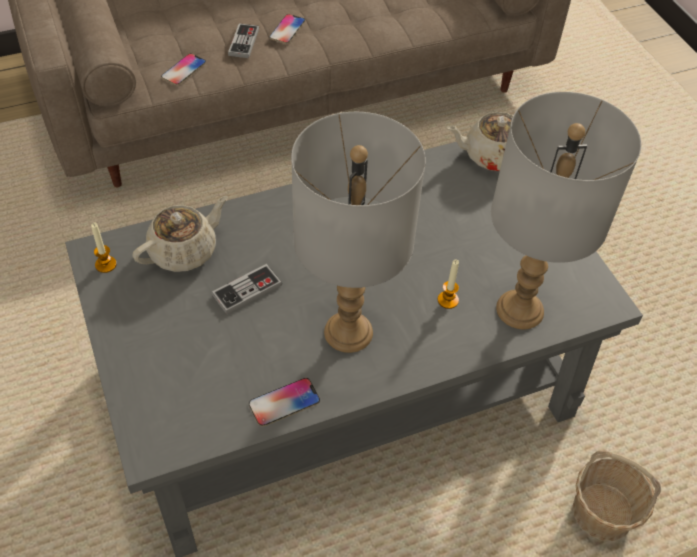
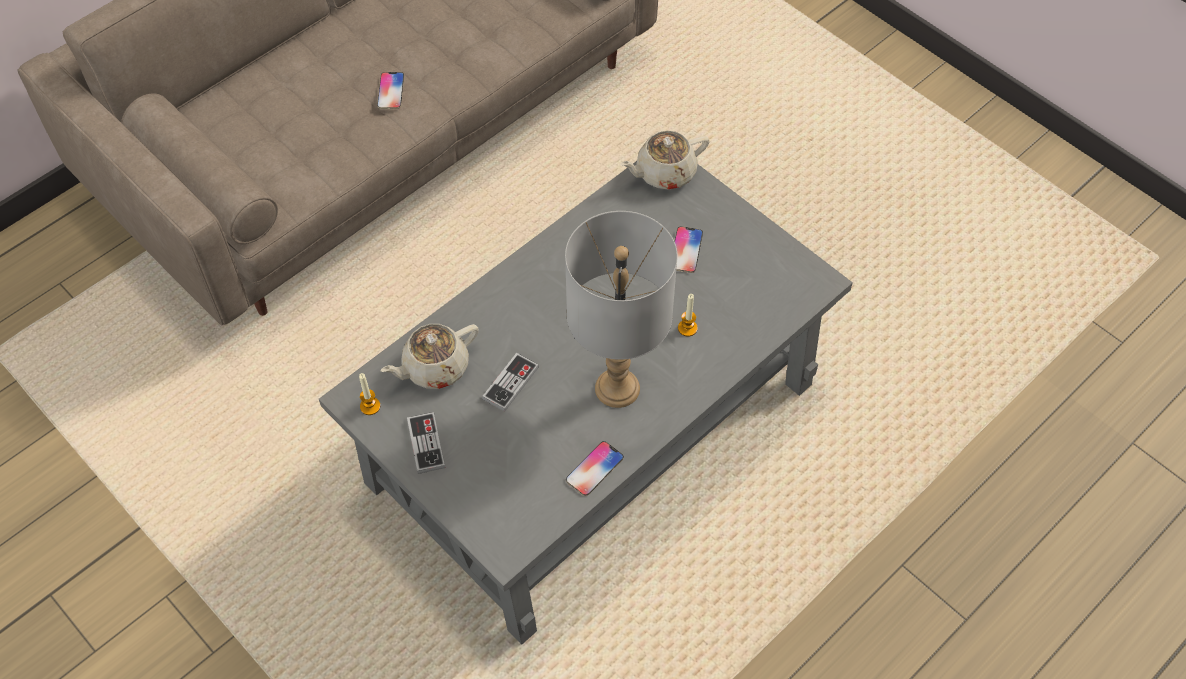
camera: 20 degrees left, 5 degrees up
(184, 70) = (309, 174): phone -> phone (686, 250)
(184, 251) = (434, 367): beige teapot -> beige teapot turned 150 degrees counterclockwise
(244, 42) = (354, 121): game controller -> game controller (426, 444)
(520, 310) = (751, 315): grey table lamp -> none
(602, 513) = (867, 461): basket -> none

